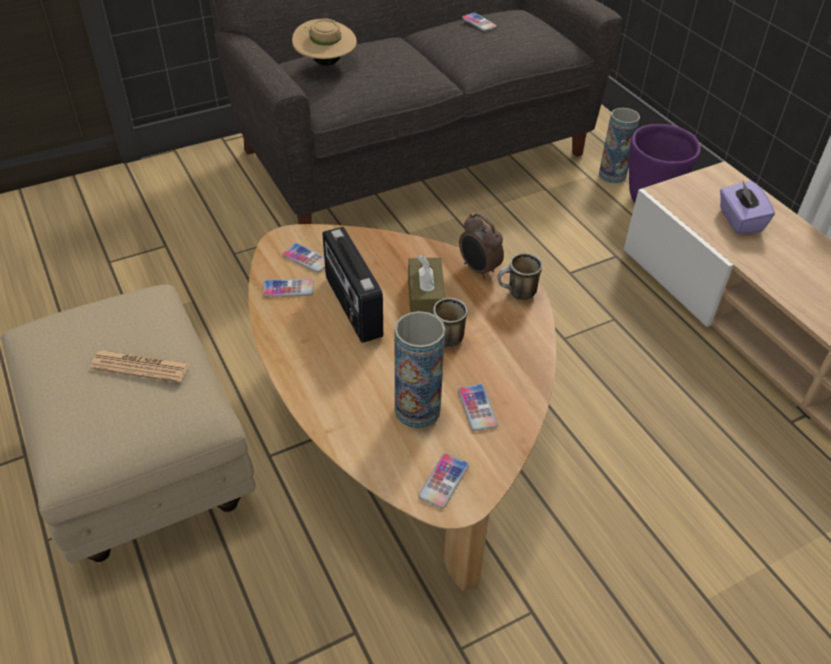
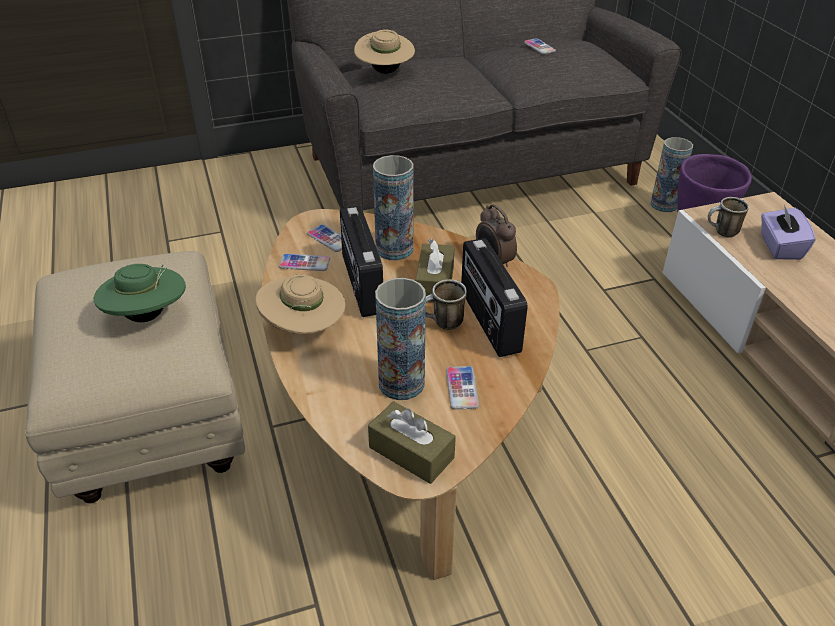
camera: 10 degrees right, 5 degrees down
(140, 367) = (147, 316): newspaper -> green hat
(306, 361) = (304, 328): none -> beige hat
(376, 263) = (394, 249): none -> vase
(444, 481) = (411, 452): phone -> brown tissue box
(487, 334) = (488, 321): none -> radio
(517, 294) = (527, 289): mug -> mug (722, 233)

